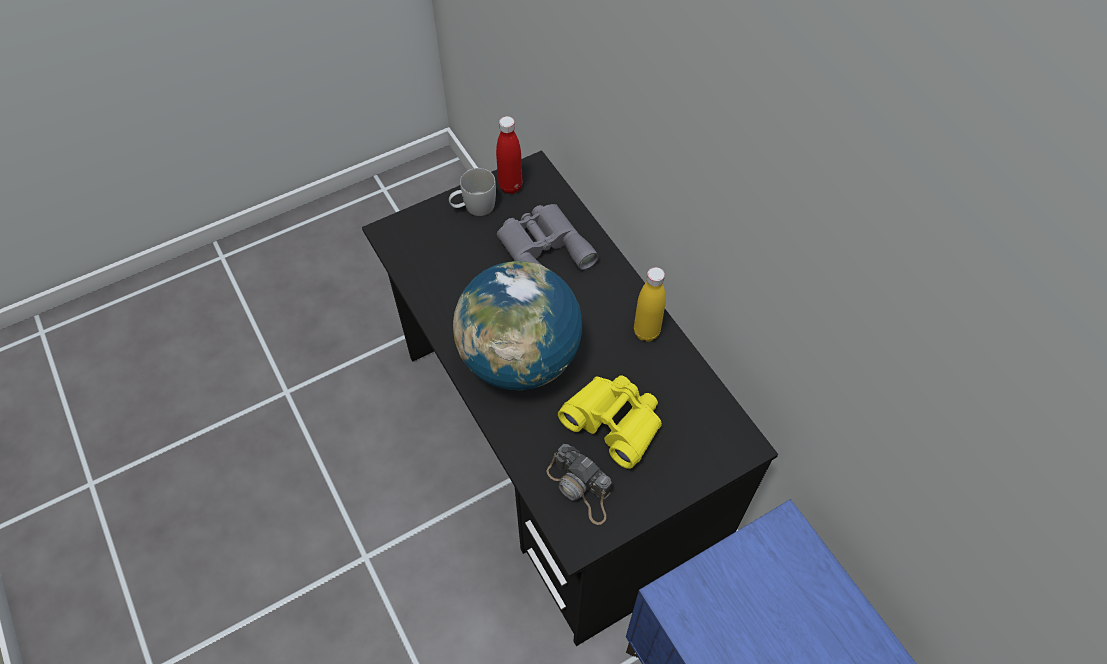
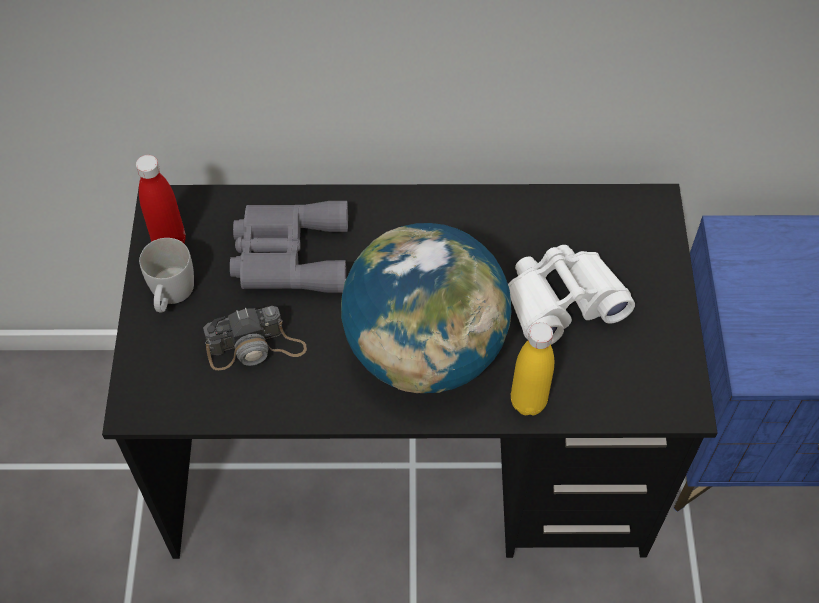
camera: 60 degrees left, 0 degrees up
(580, 488) = (623, 372): camera -> camera (256, 347)
(614, 422) = (562, 301): yellow binoculars -> white binoculars
(646, 332) = (469, 215): yellow bottle -> yellow bottle (528, 402)

